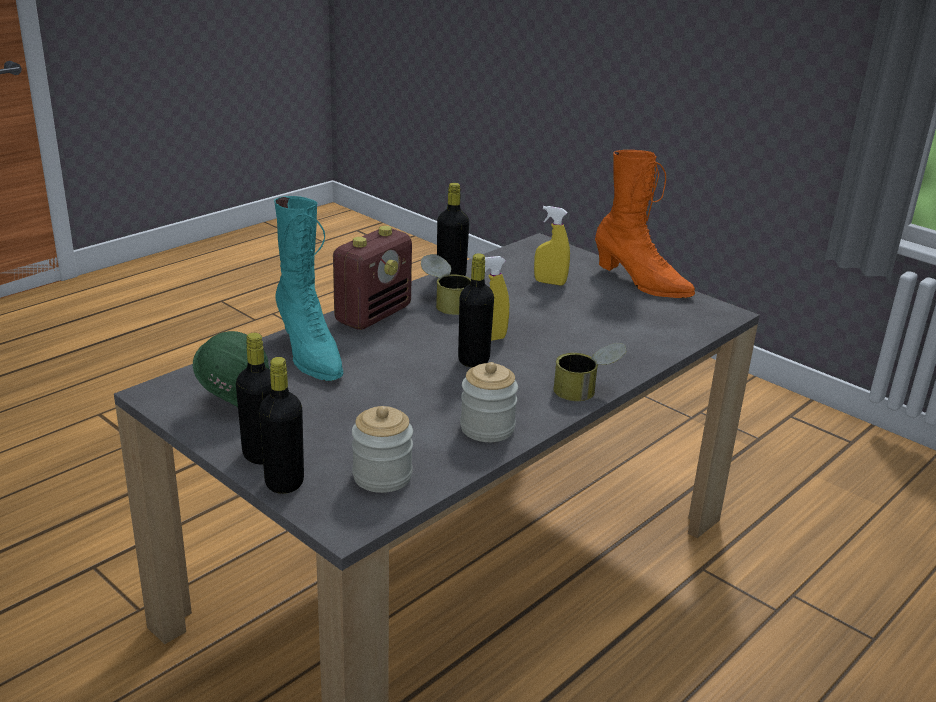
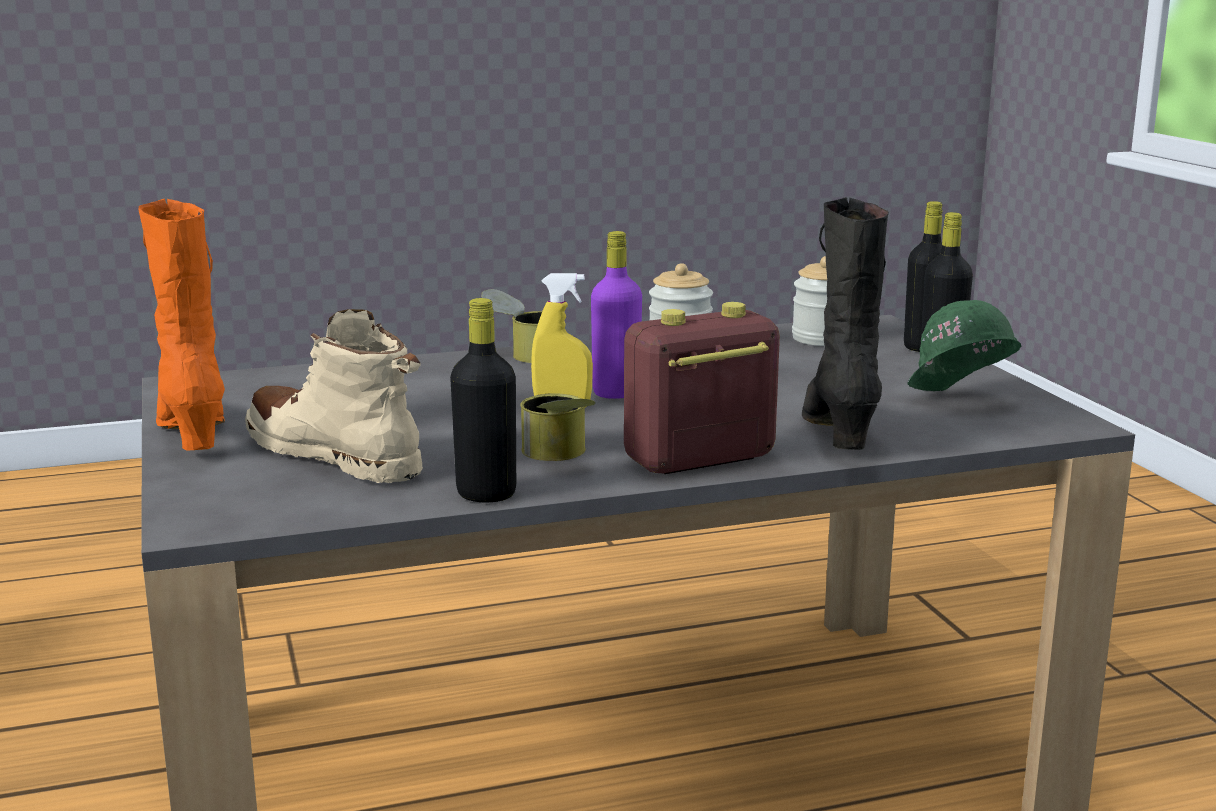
camera: 150 degrees left, 10 degrees down
(309, 354) = (839, 430): turquoise boot -> black boot
(473, 360) = (616, 393): black bottle -> purple bottle
(550, 282) = (334, 456): yellow spray bottle -> beige boot

